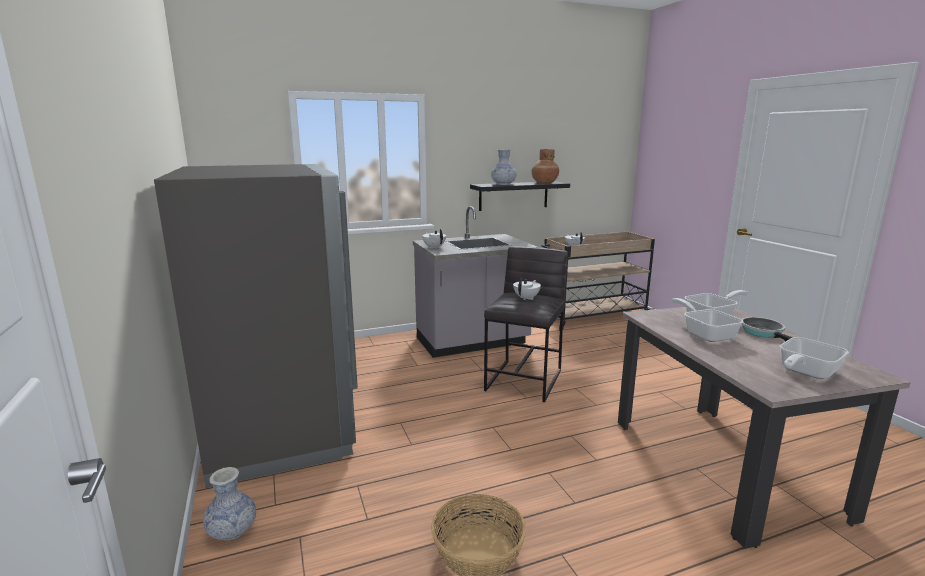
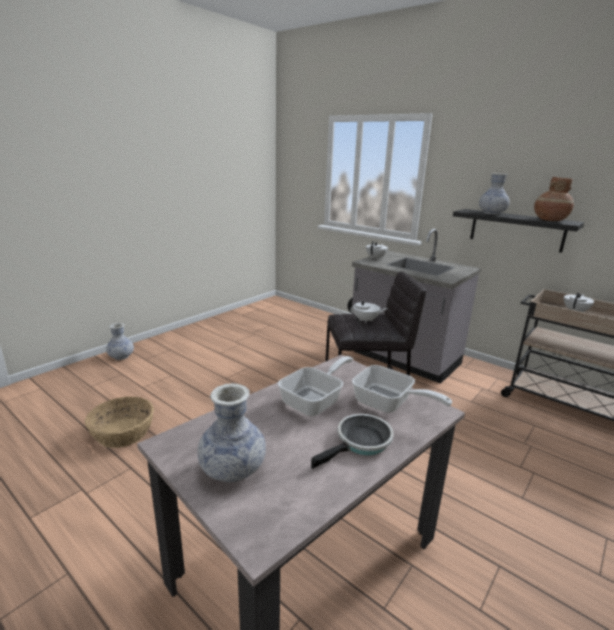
camera: 60 degrees right, 5 degrees up
(281, 424) = (218, 335): grey fridge -> none
(804, 372) = (233, 469): frying pan -> vase

